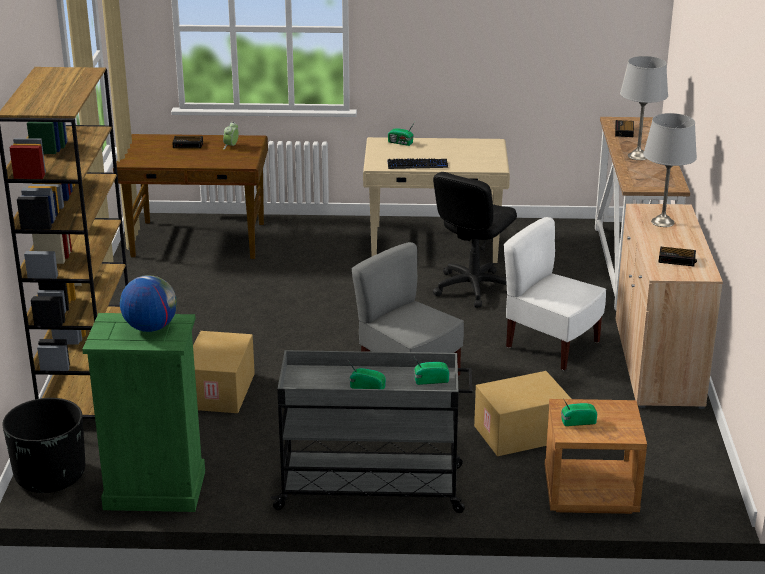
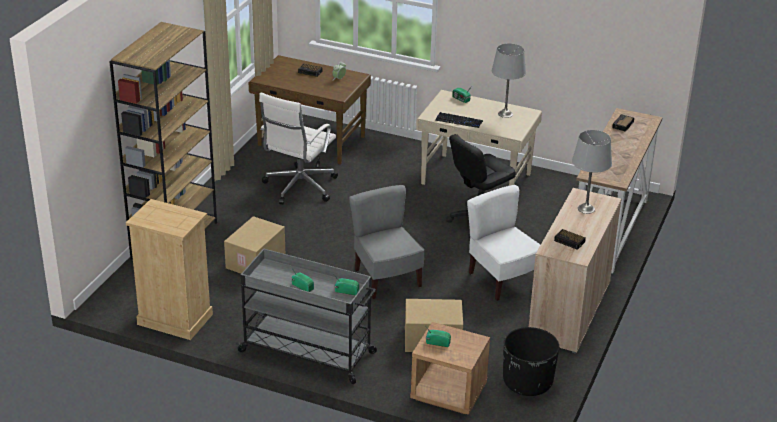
camera: 20 degrees right, 5 degrees up
(50, 476) = (119, 294): black planter -> black planter (527, 382)
(150, 327) = (174, 216): globe -> none
(154, 490) = (174, 319): green dresser -> beige dresser
(218, 294) = (298, 187): none -> white office chair
(637, 156) = (614, 149): grey table lamp -> grey table lamp (505, 114)

